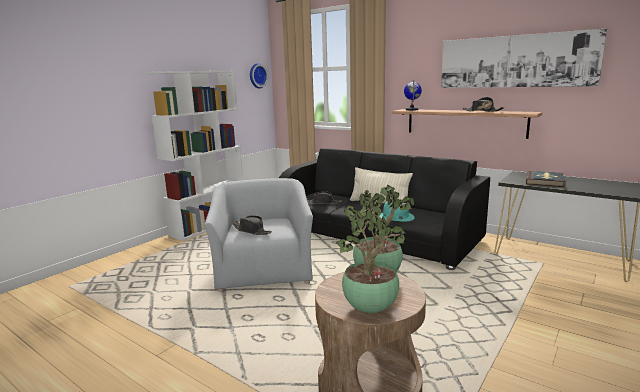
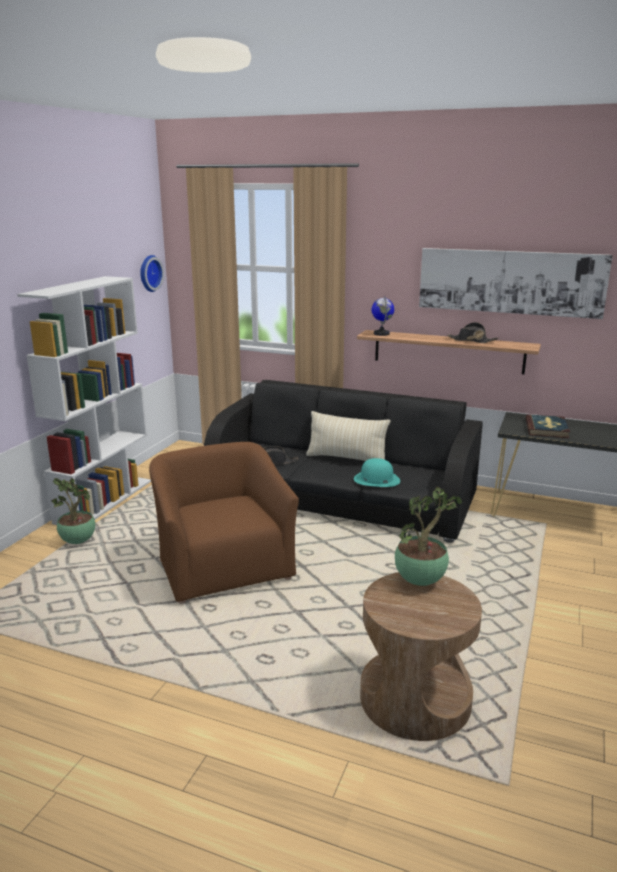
camera: 15 degrees left, 5 degrees up
(252, 231) = (216, 521): black hat -> none
(264, 271) = (223, 567): grey armchair -> brown armchair
(371, 309) = (434, 622): potted plant -> potted plant (79, 541)

